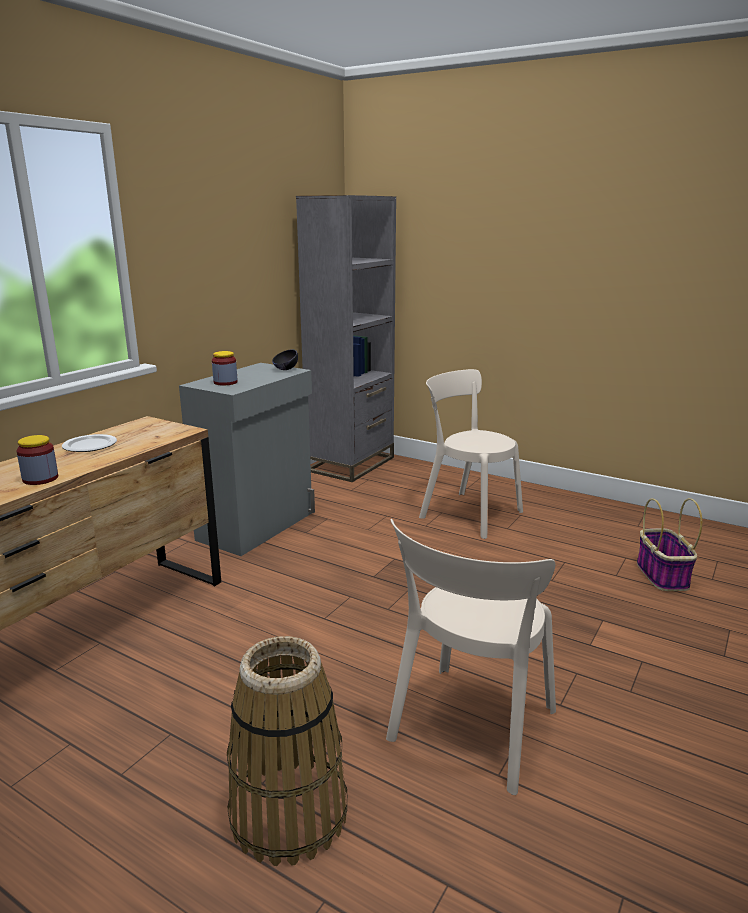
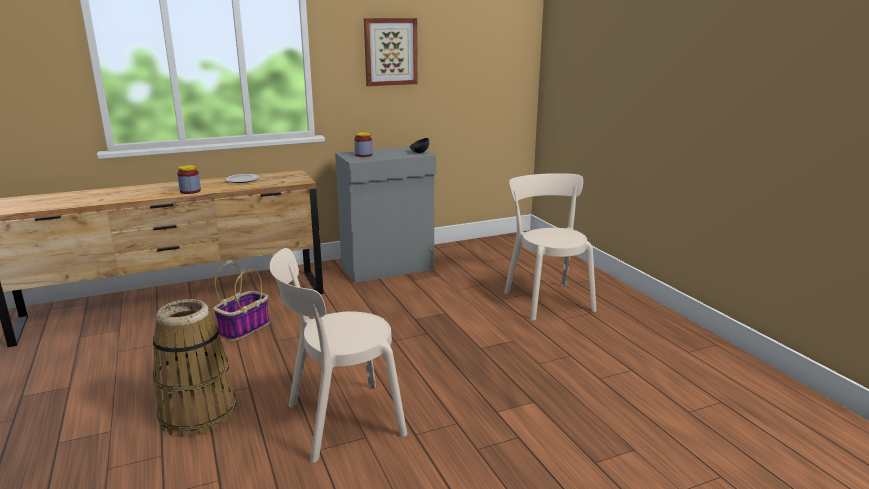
camera: 35 degrees right, 0 degrees up
(214, 241) = (390, 52): none -> picture
(351, 464) = (510, 244): grey bookcase -> none
(661, 575) = (642, 392): basket -> basket (244, 328)

